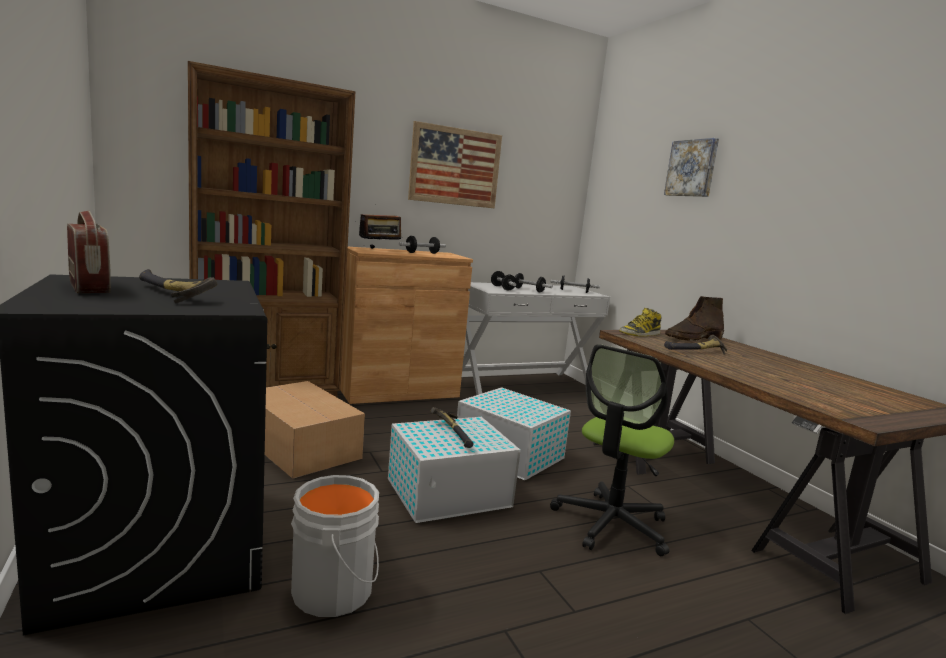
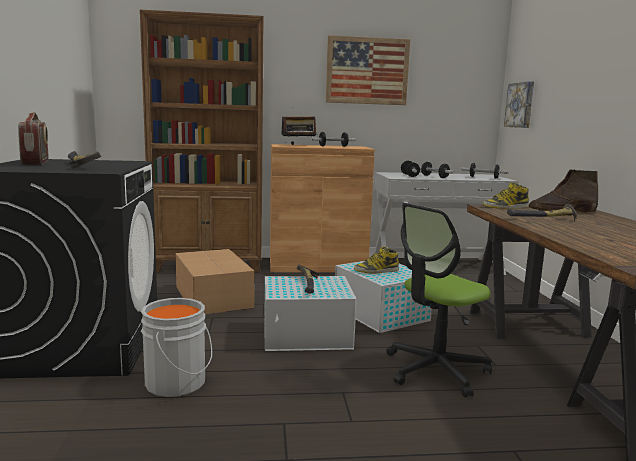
camera: 20 degrees right, 0 degrees up
(508, 406) = (376, 271): none -> boot
(692, 168) = (580, 47): picture -> picture (520, 105)

